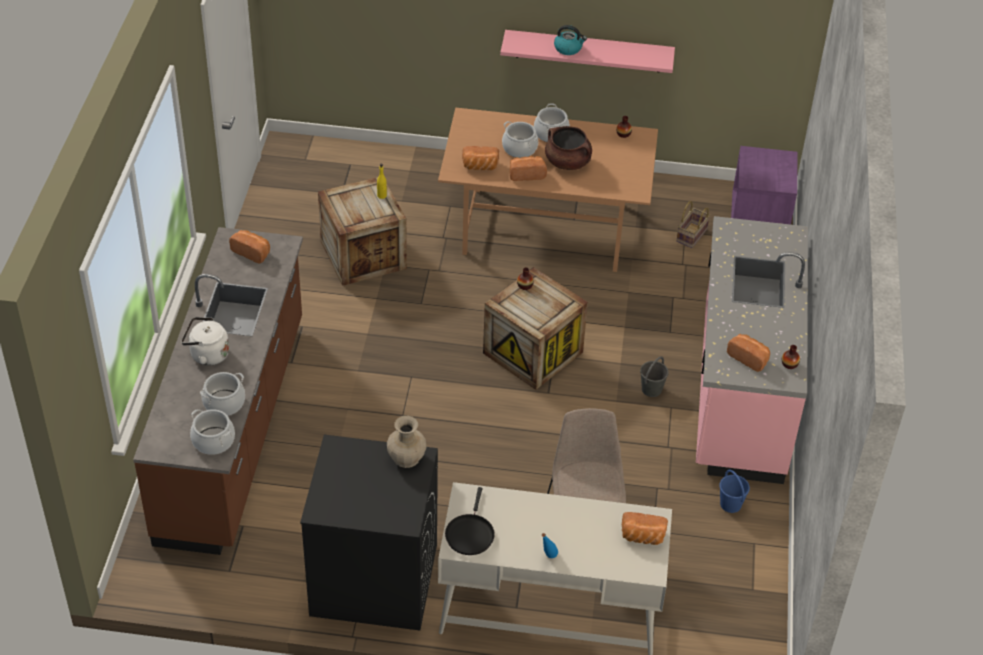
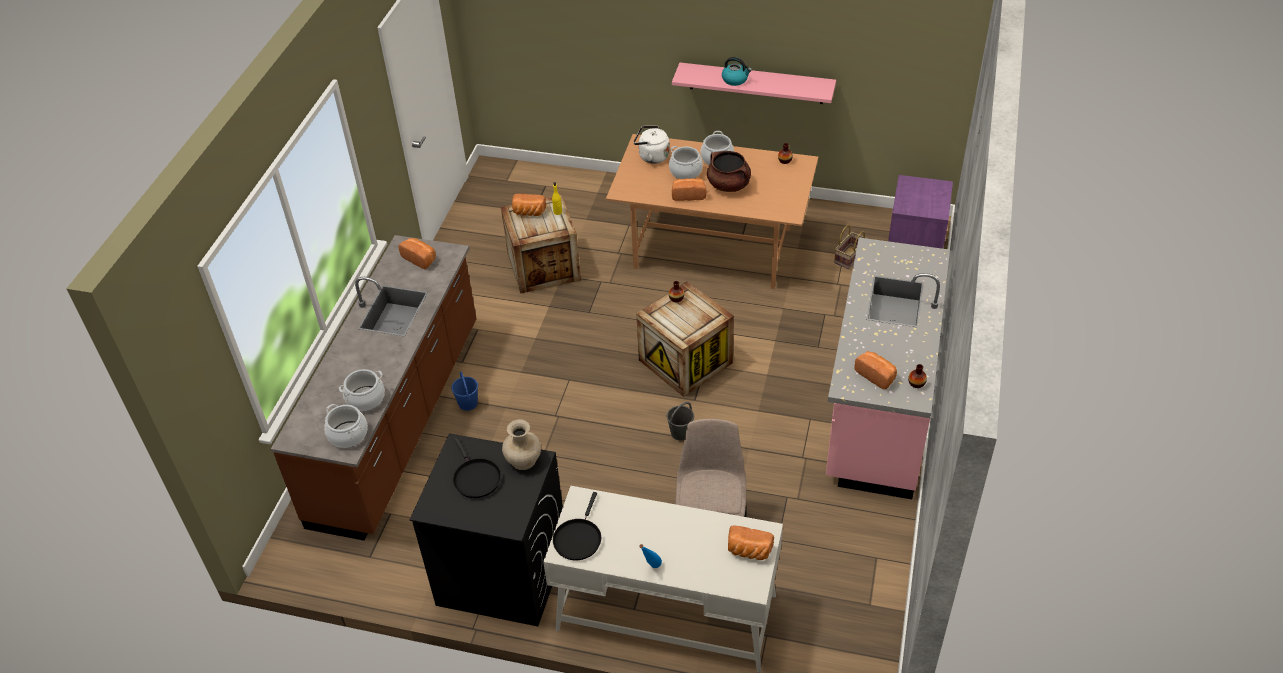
camera: 10 degrees right, 0 degrees up
(207, 354) = (359, 352): white kettle -> white kettle (652, 156)
(360, 478) = (475, 478): none -> black frying pan
(480, 167) = (646, 187): bread -> bread (528, 212)
(652, 389) = (793, 401): grey bucket -> grey bucket (681, 432)
(730, 504) = (857, 517): blue bucket -> blue bucket (468, 403)

